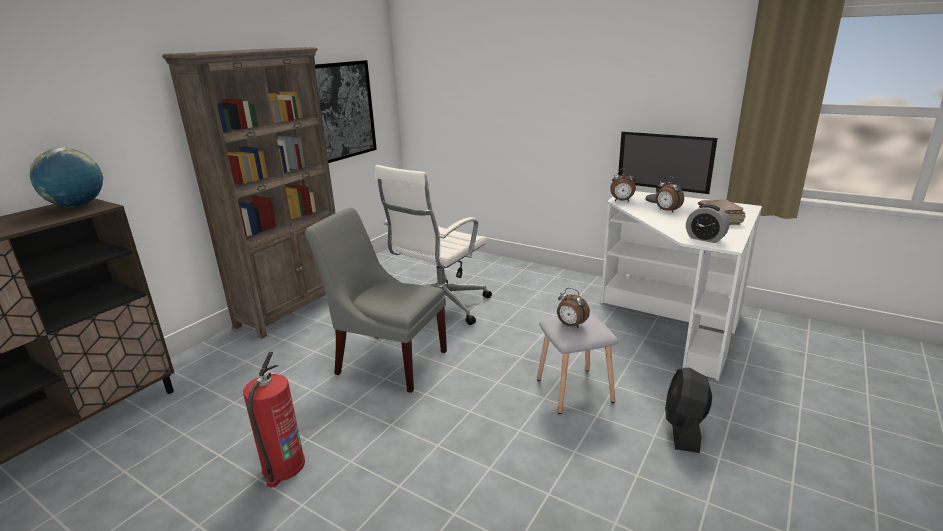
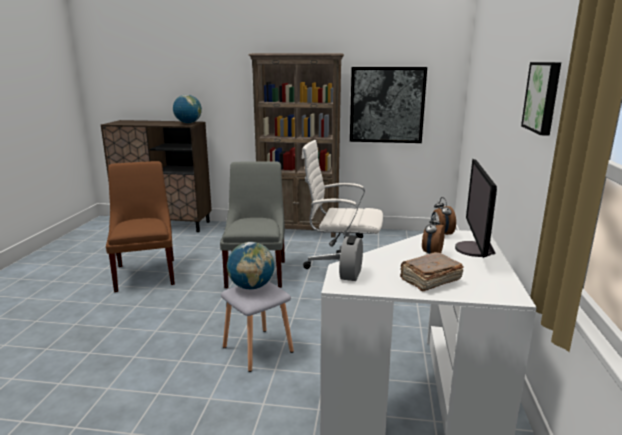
camera: 65 degrees right, 5 degrees down
(283, 467) = (146, 273): fire extinguisher -> brown chair
(571, 325) = (251, 287): alarm clock -> globe
(657, 73) = (543, 97): none -> picture
(683, 429) = (224, 415): black fan -> none

